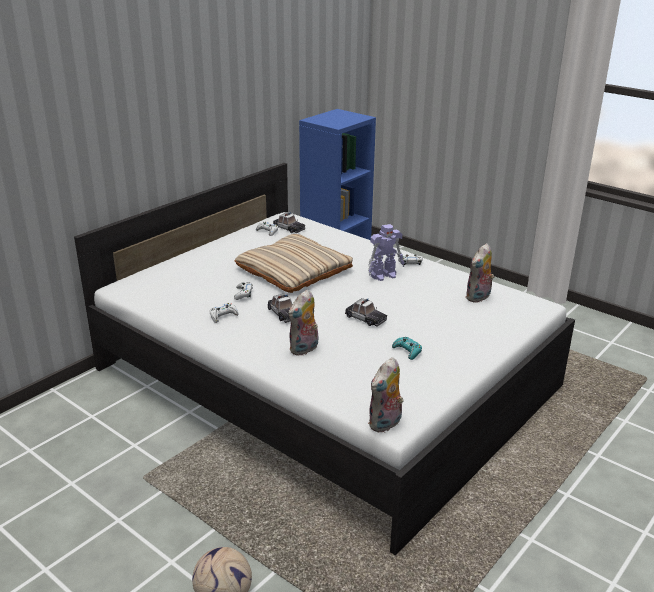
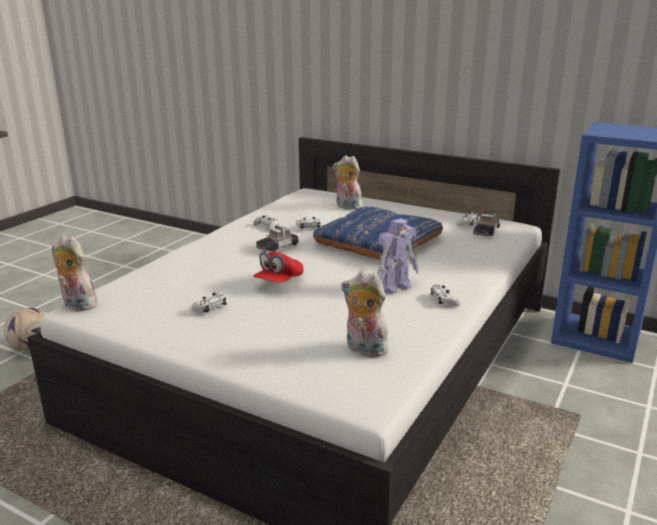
camera: 80 degrees right, 5 degrees down
(294, 270) = (378, 242): beige pillow -> blue pillow
(304, 349) = (212, 261): plush toy -> plush toy (347, 207)
(365, 318) = (279, 281): toy car -> red cap
(384, 275) = (395, 286): toy robot -> toy robot turned 90 degrees counterclockwise
(407, 351) = (210, 307): turquoise game controller -> white game controller

